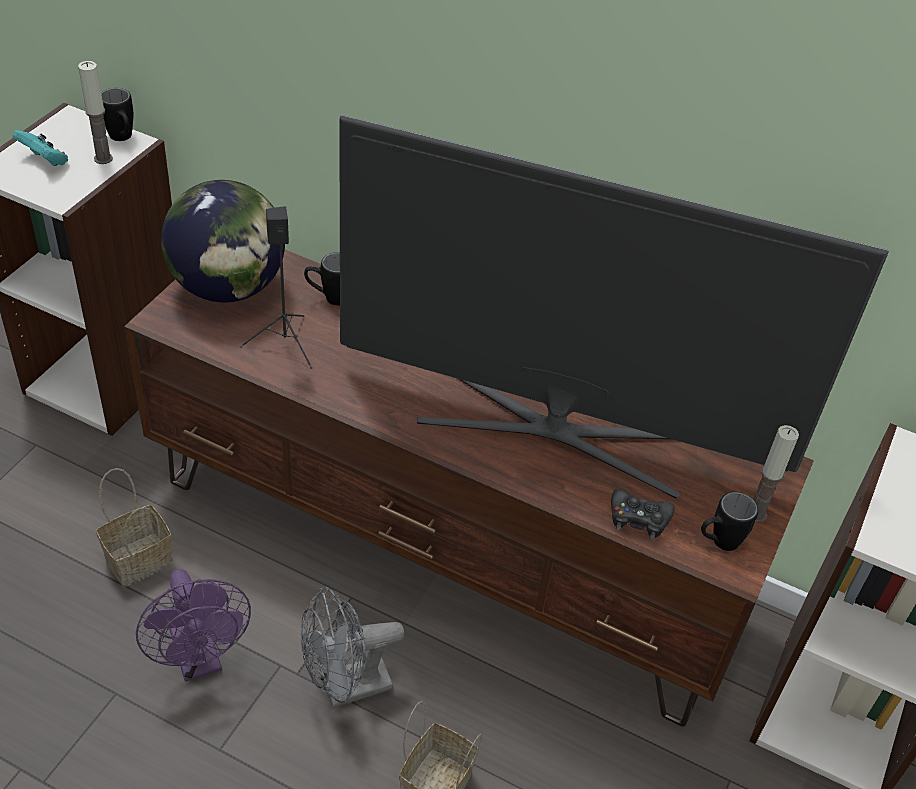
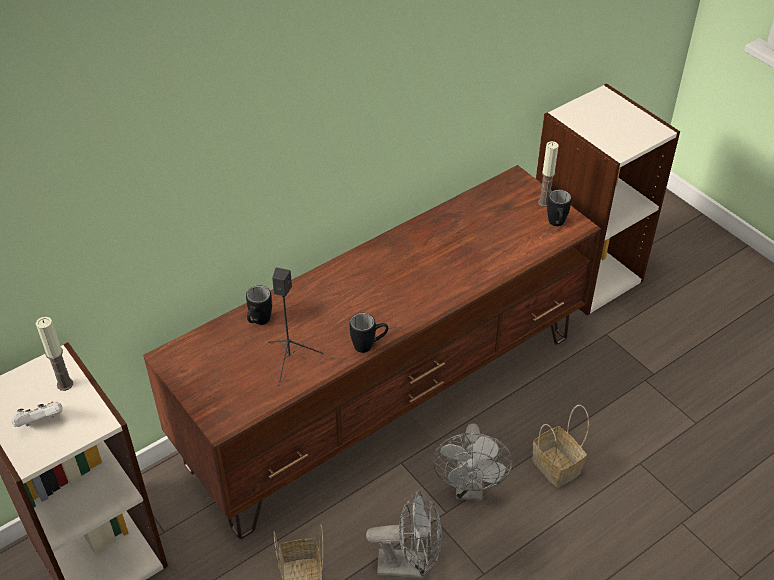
camera: 60 degrees left, 0 degrees up
(45, 161) = (40, 422): turquoise game controller -> white game controller
(123, 139) = (47, 366): black mug -> black mug (369, 346)
(199, 660) = (409, 565): purple fan -> grey fan
(228, 288) = (211, 375): globe -> none
(557, 428) = (440, 255): television -> none
(638, 519) = (525, 249): black game controller -> none

